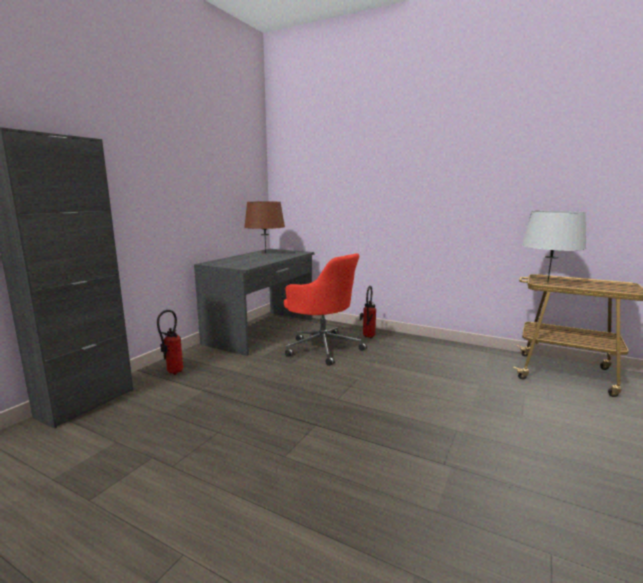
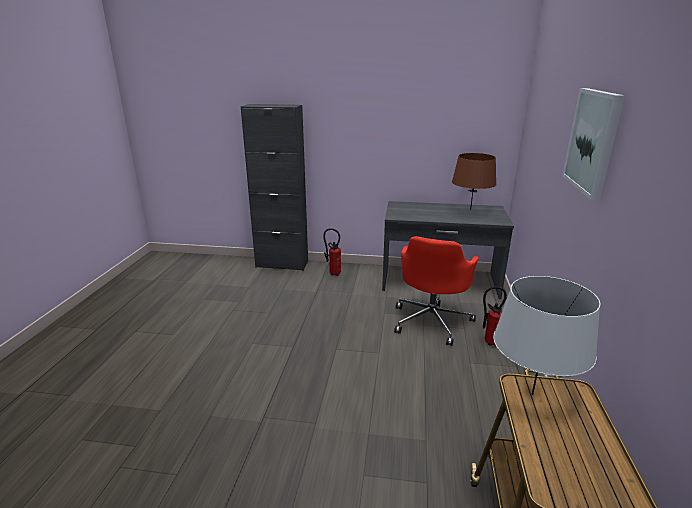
camera: 70 degrees right, 10 degrees up
(432, 155) = (593, 141): none -> picture

